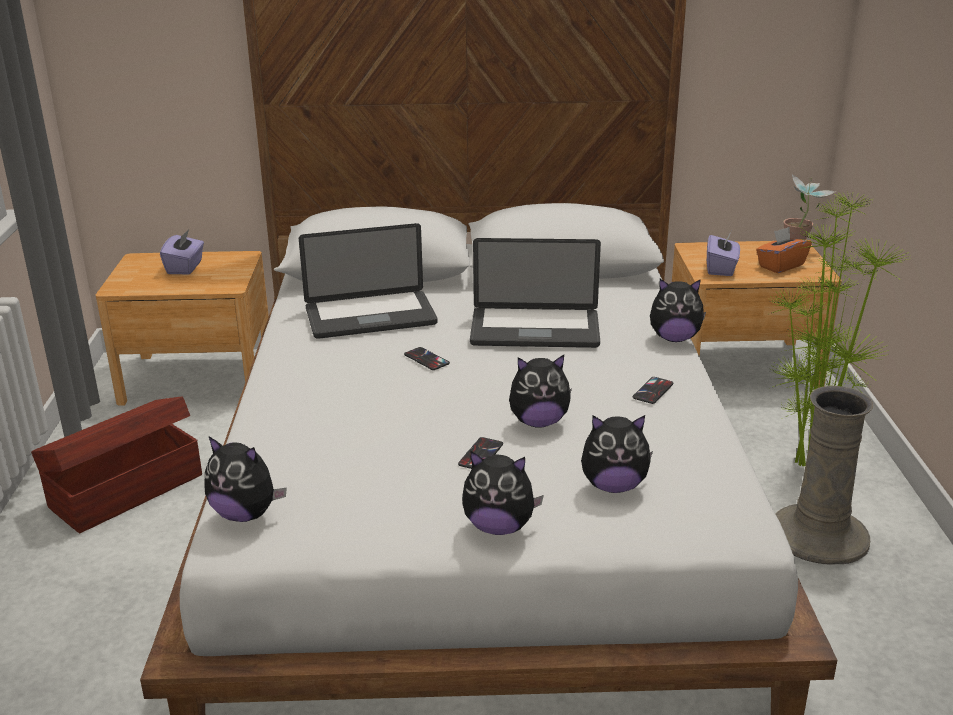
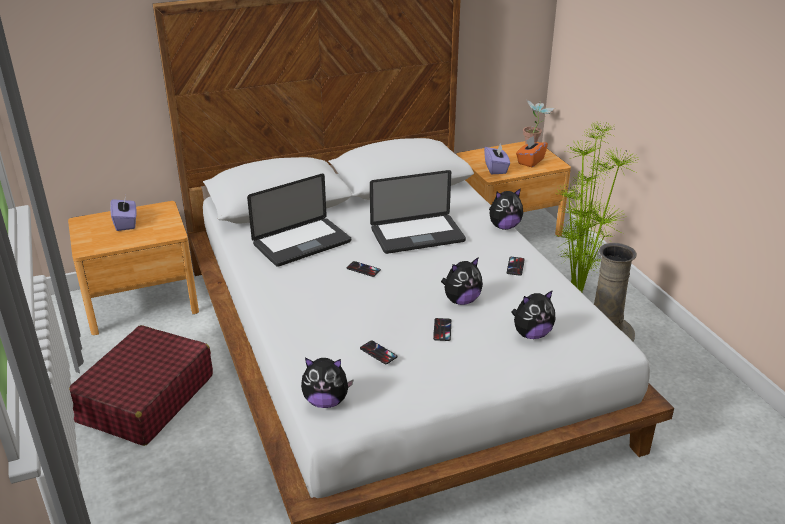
camera: 20 degrees left, 5 degrees up
(124, 490) = (145, 398): brown storage box -> red suitcase
(362, 465) = (378, 353): none -> phone
(499, 527) = (484, 375): plush toy -> none

